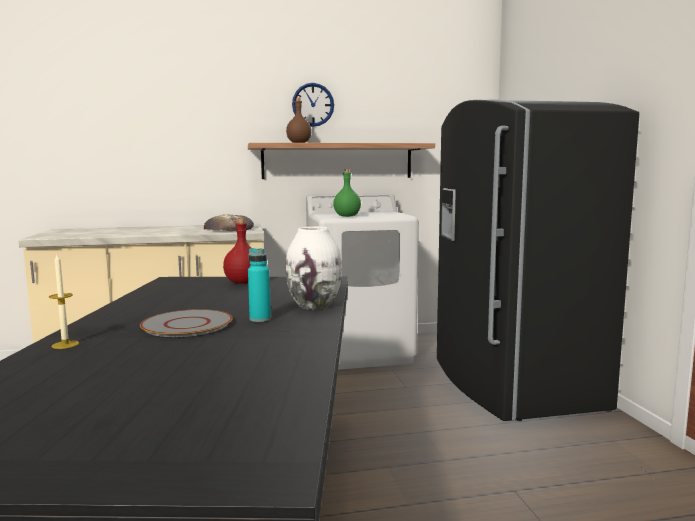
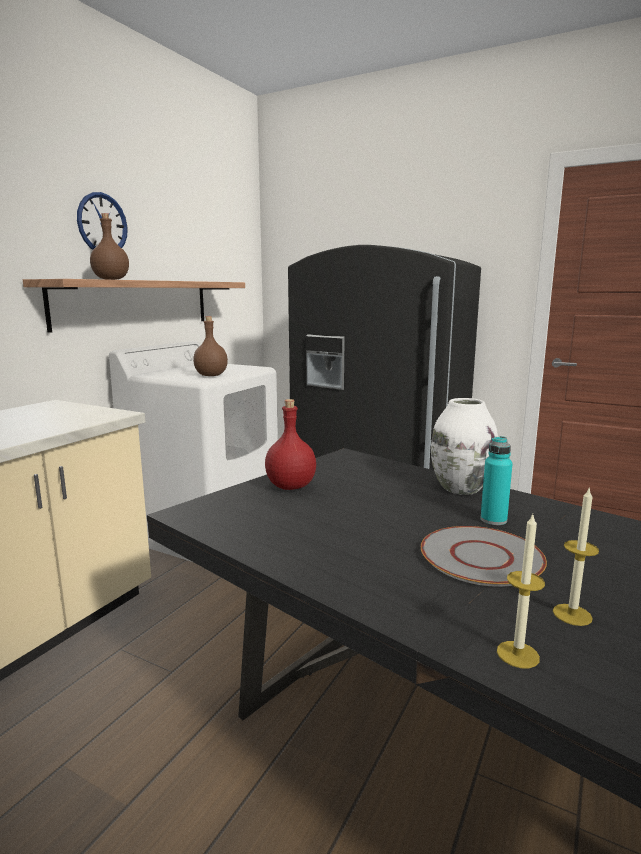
camera: 50 degrees left, 5 degrees up
(125, 348) = (572, 614): none -> candle
(229, 229) = (61, 415): bread -> none
(347, 216) = (211, 375): green bottle -> brown bottle

